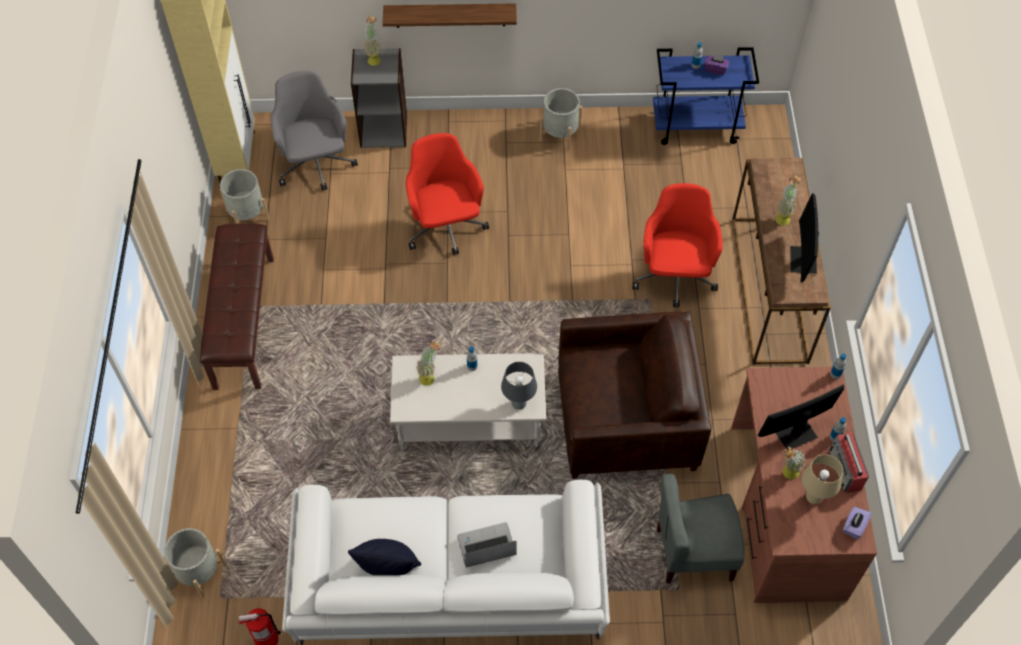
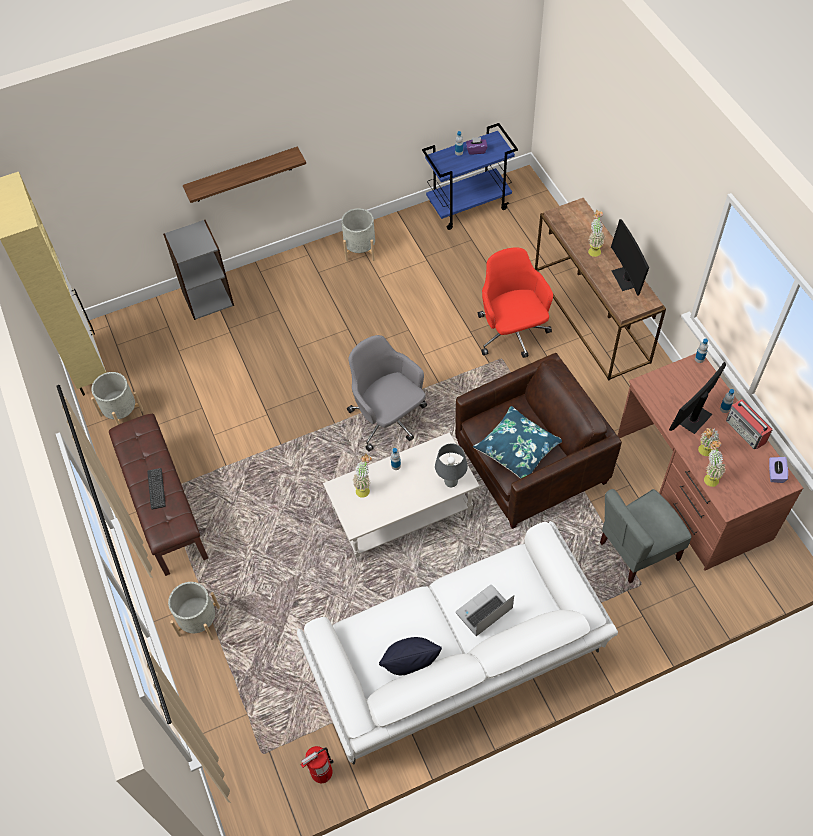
camera: 20 degrees left, 0 degrees up
(199, 572) = (232, 739): grey planter -> grey planter (199, 621)
(232, 300) = (156, 488): none -> keyboard
(316, 165) = (162, 348): grey office chair -> grey office chair (388, 419)
(374, 58) = (186, 235): potted plant -> potted plant (709, 477)
(445, 227) = (302, 361): red office chair -> none
(604, 396) = (517, 448): none -> blue pillow
(812, 497) = (732, 463): beige table lamp -> none

